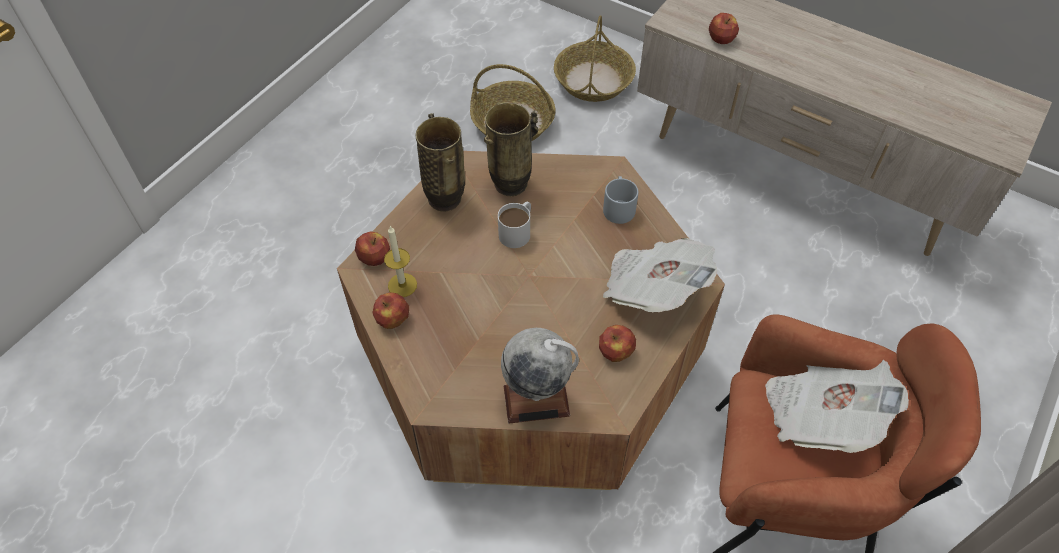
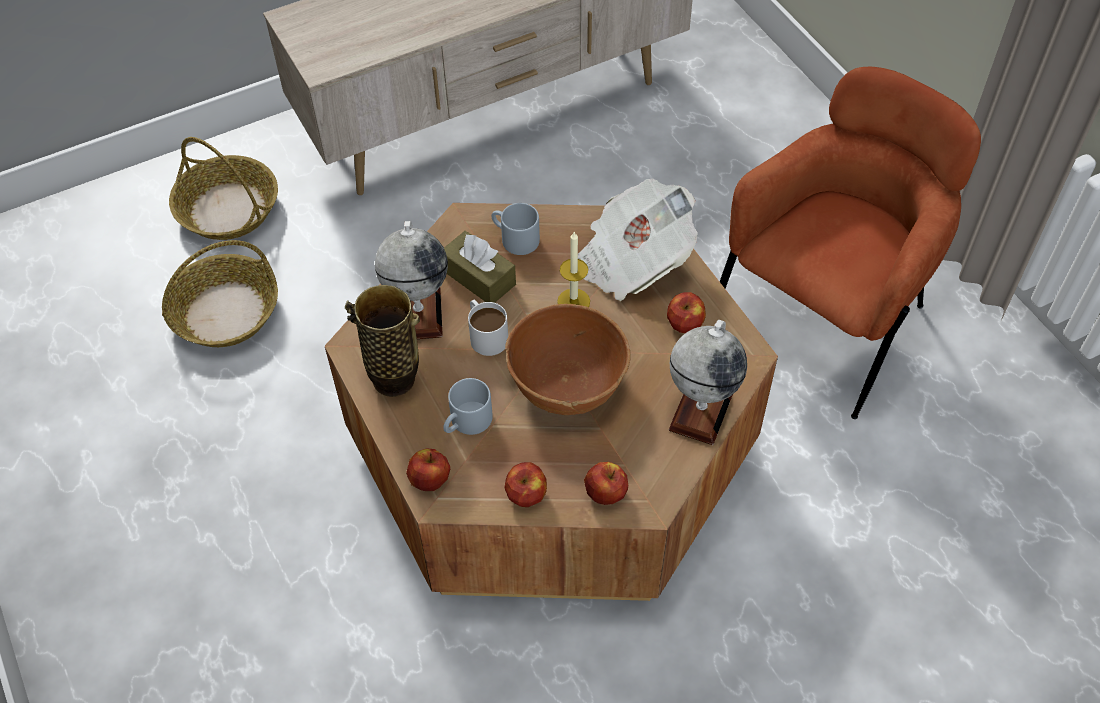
camera: 60 degrees left, 0 degrees up
(402, 285) = (486, 467): candle -> candle (573, 301)
(434, 256) = (467, 423): none -> grey mug
(506, 300) = (567, 383): none -> brown bowl
(511, 185) = (419, 313): vase -> globe
(566, 203) = (478, 277): none -> brown tissue box
(721, 39) = (383, 43): apple -> apple (605, 493)
(821, 414) = (828, 216): newspaper -> none

